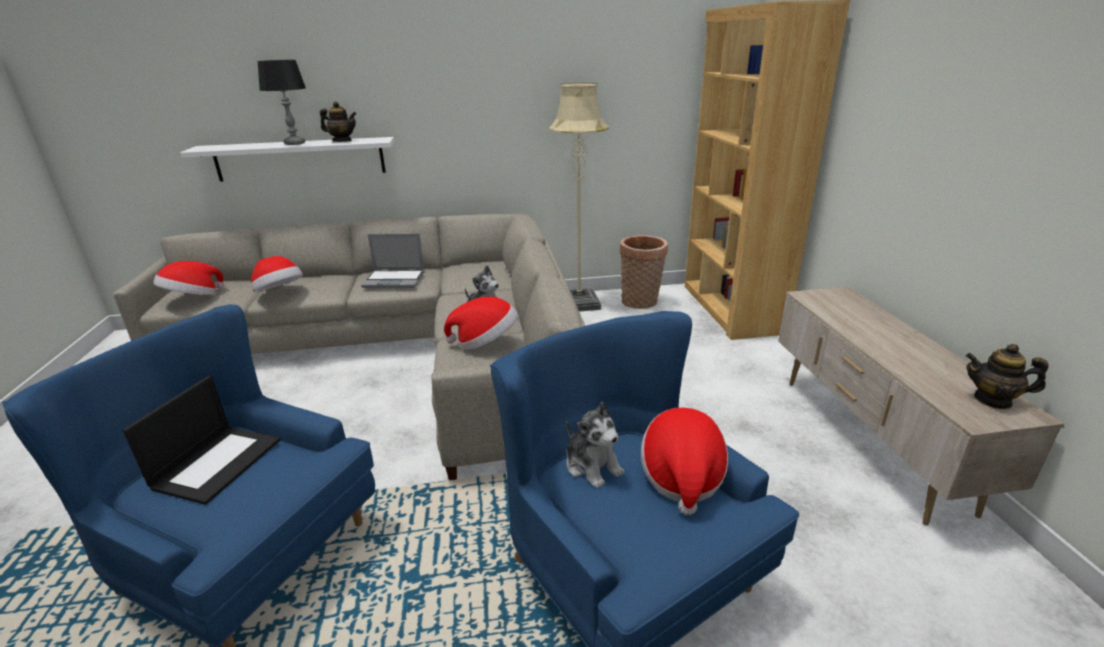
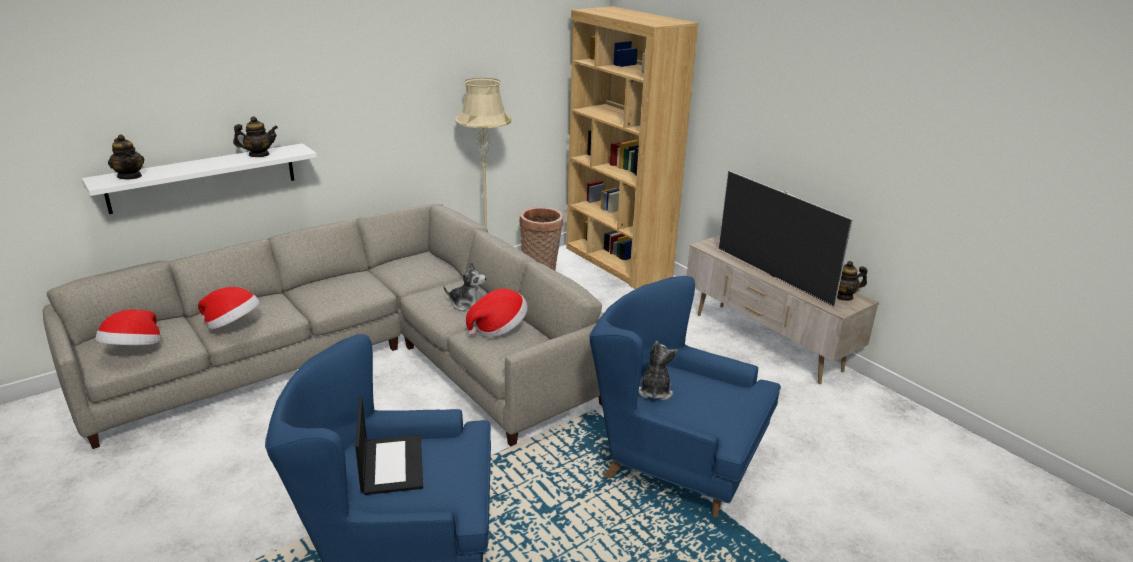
camera: 30 degrees left, 0 degrees up
(225, 147) = (130, 176): none -> teapot
(295, 143) = (209, 163): table lamp -> none
(395, 280) = (344, 290): laptop -> none
(592, 466) = (655, 391): plush toy -> plush toy turned 105 degrees counterclockwise
(682, 477) = (711, 382): hat -> none
(883, 348) = (773, 275): none -> television

